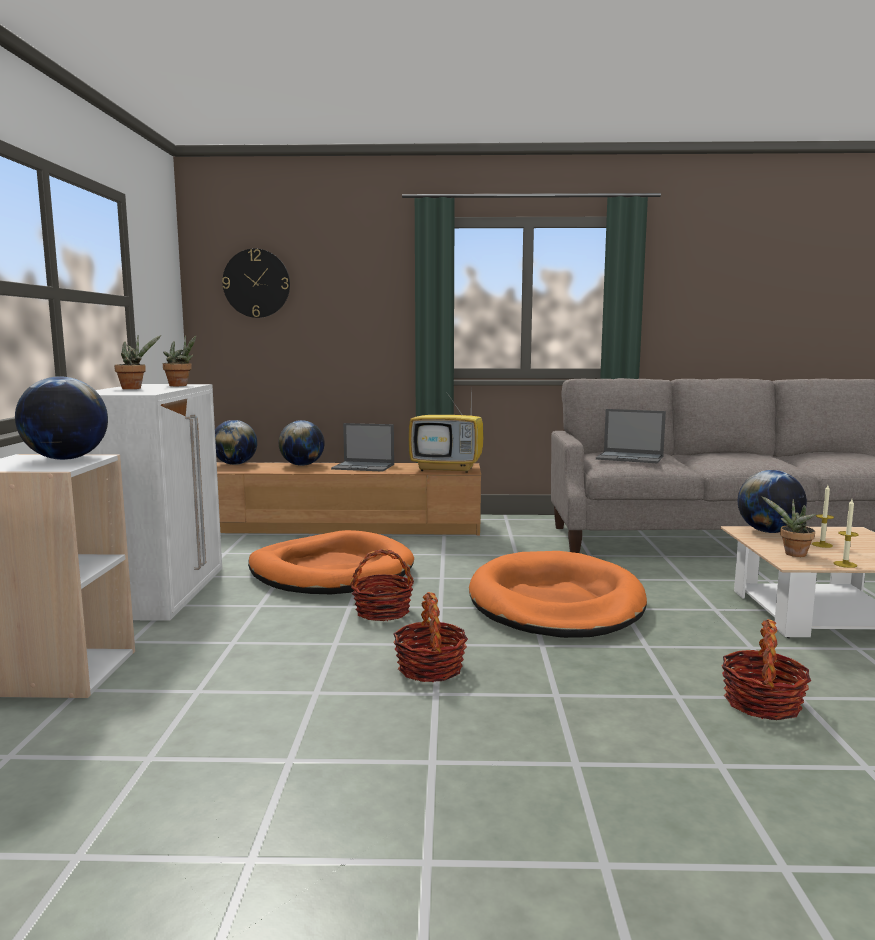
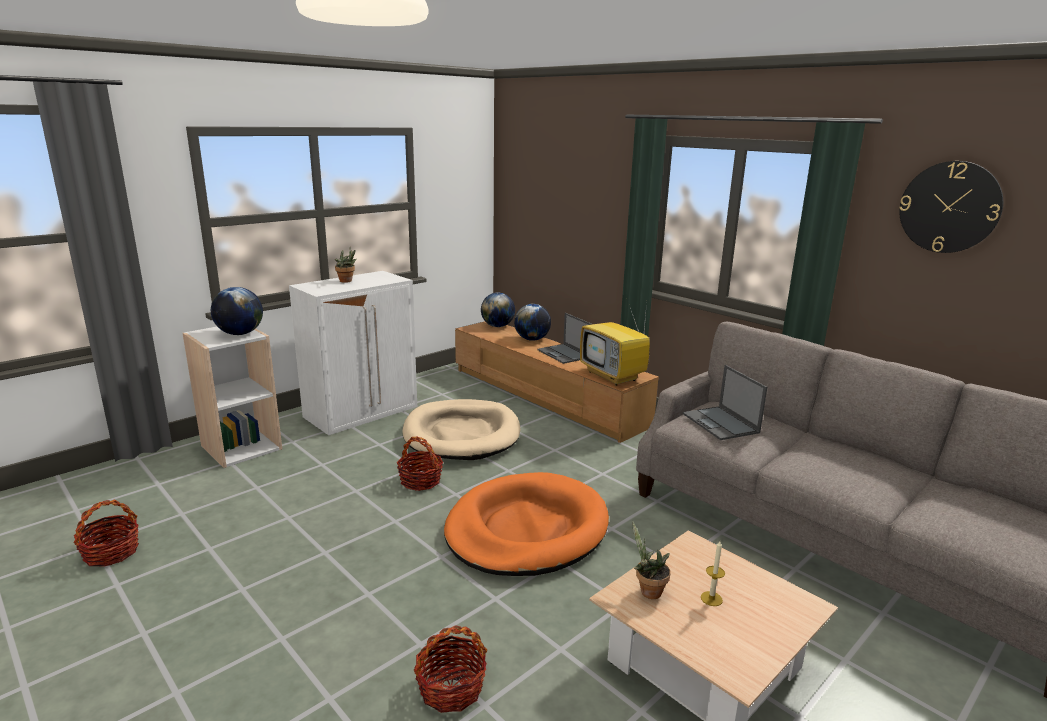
camera: 45 degrees right, 10 degrees up
(181, 385) = (383, 281): potted plant -> none
(256, 283) = (533, 184): wall clock -> wall clock (949, 207)
(331, 571) = (461, 434): orange dog bed -> beige dog bed
(430, 668) = (356, 535): basket -> basket (111, 553)
(769, 531) = (710, 559): globe -> none
(845, 564) = (658, 627): candle -> none

